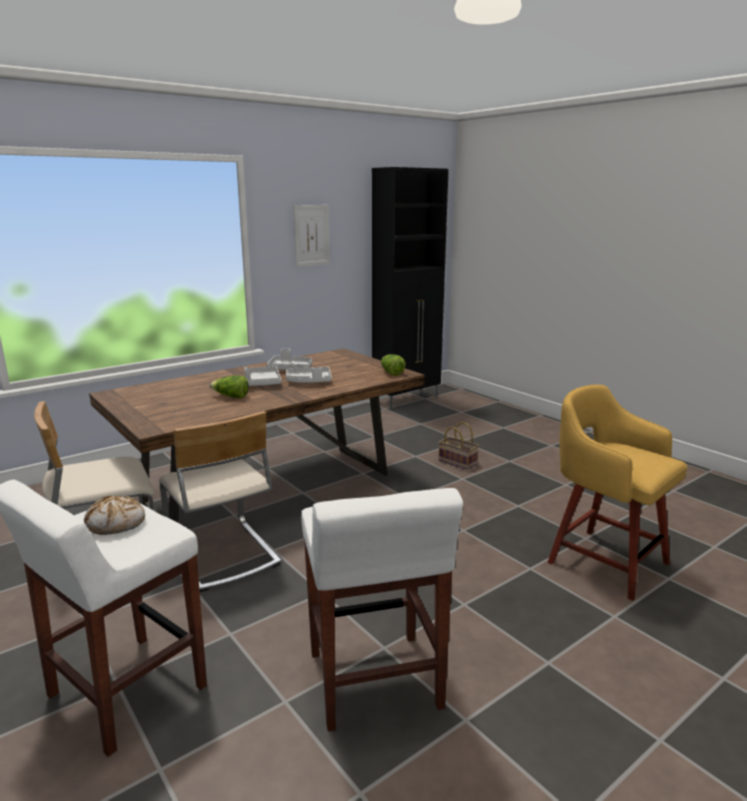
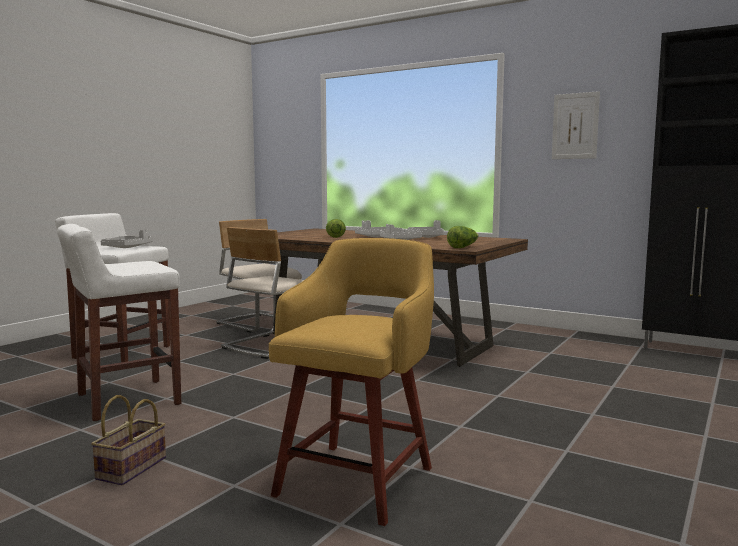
camera: 70 degrees right, 10 degrees down
(116, 523) = (128, 247): bread -> grey tray
(459, 462) = (542, 390): basket -> basket (131, 469)

